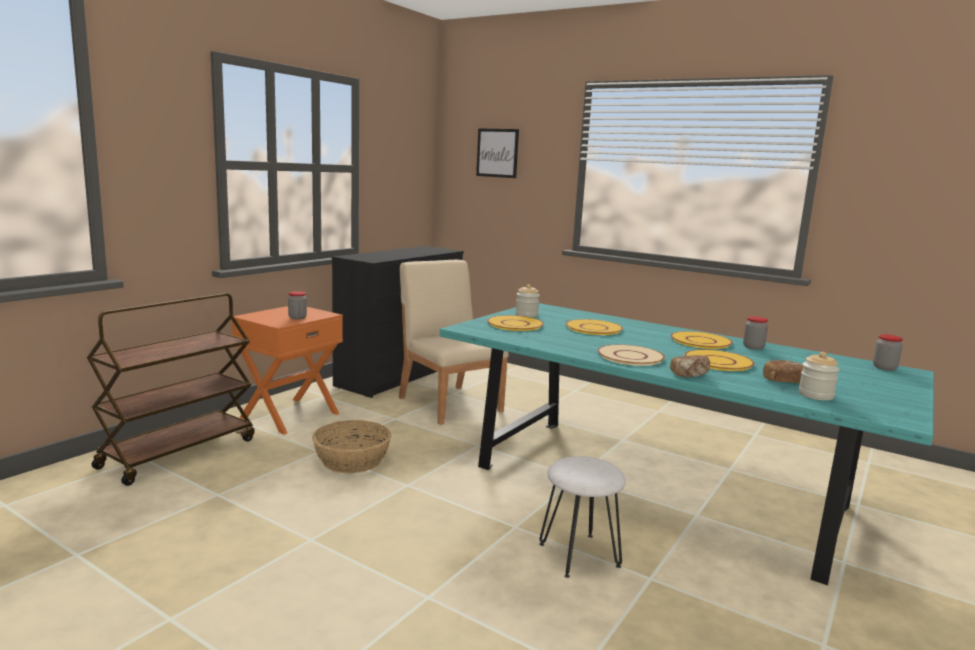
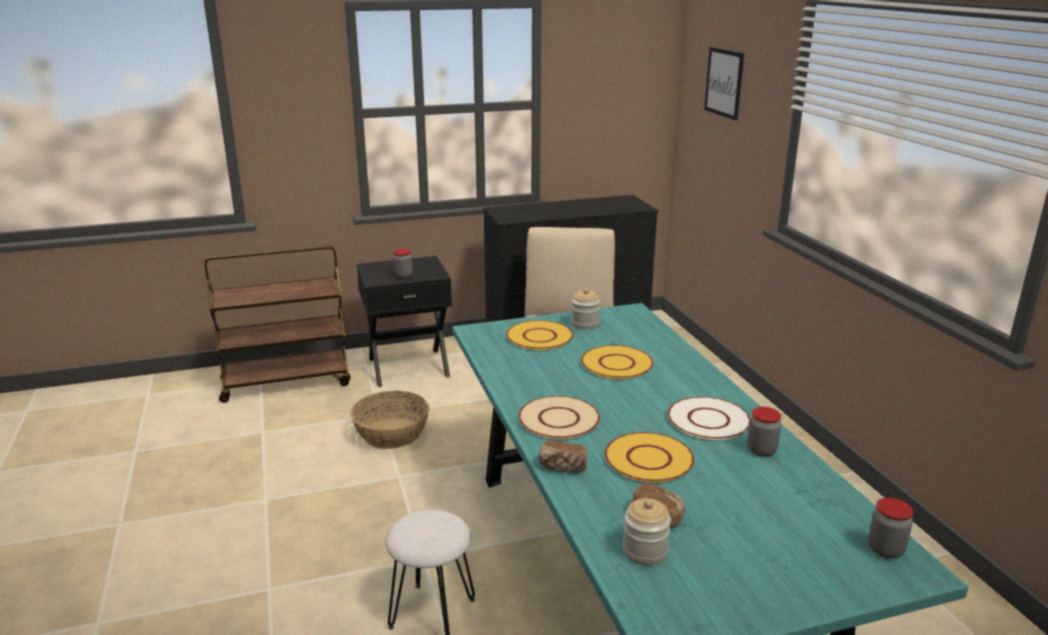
camera: 40 degrees right, 10 degrees up
(289, 415) = (408, 366): orange nightstand -> black nightstand
(700, 341) = (708, 420): yellow plate -> white plate

